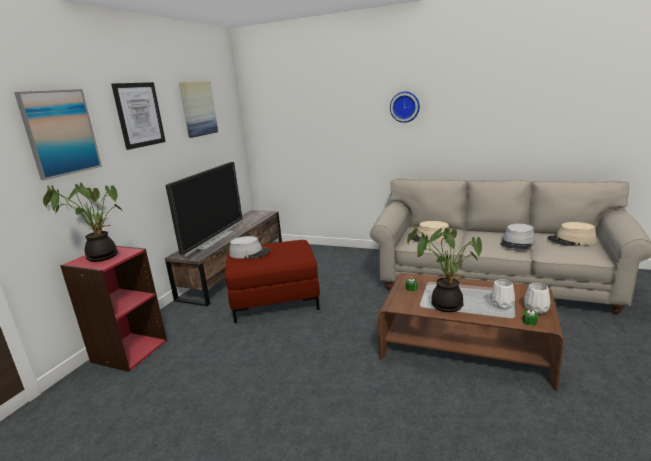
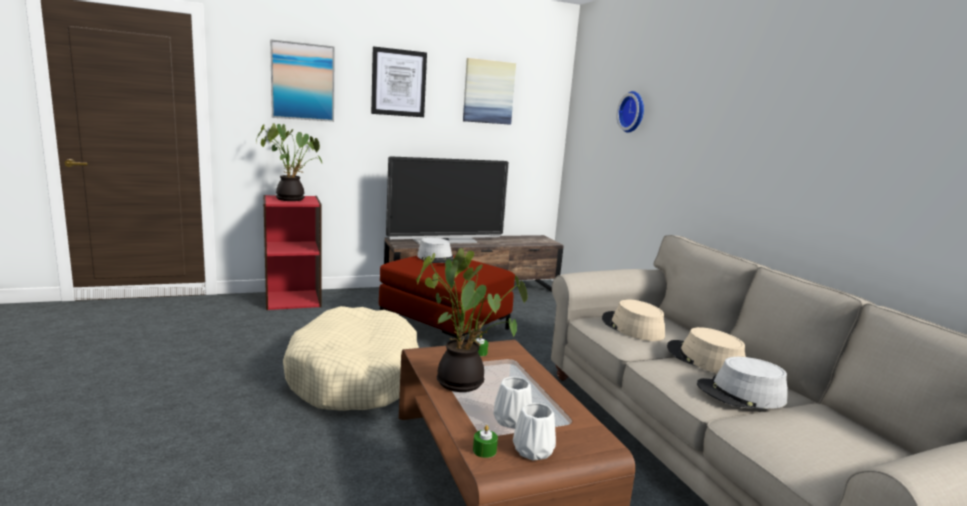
camera: 45 degrees right, 5 degrees down
(306, 360) = (355, 376): none -> beige dog bed
(405, 107) = (724, 124): wall clock -> wall clock (633, 112)
(571, 240) = (849, 442): beige hat -> beige hat (704, 359)

